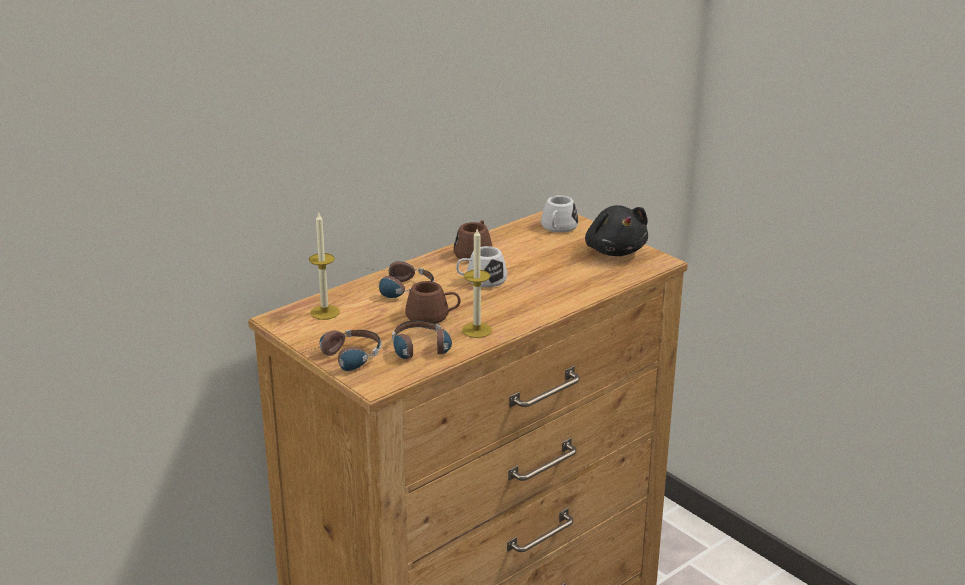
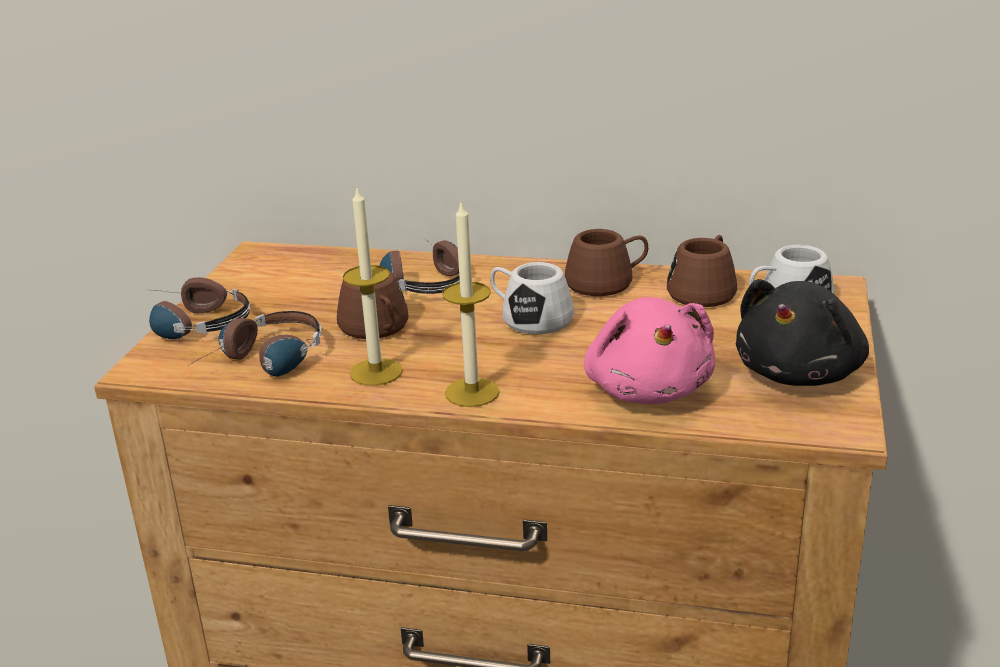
camera: 55 degrees right, 0 degrees up
(325, 312) = (304, 268): candle -> candle (472, 392)
(518, 237) = (704, 290): none -> brown mug
(582, 281) = (648, 388): none -> pink plush toy

